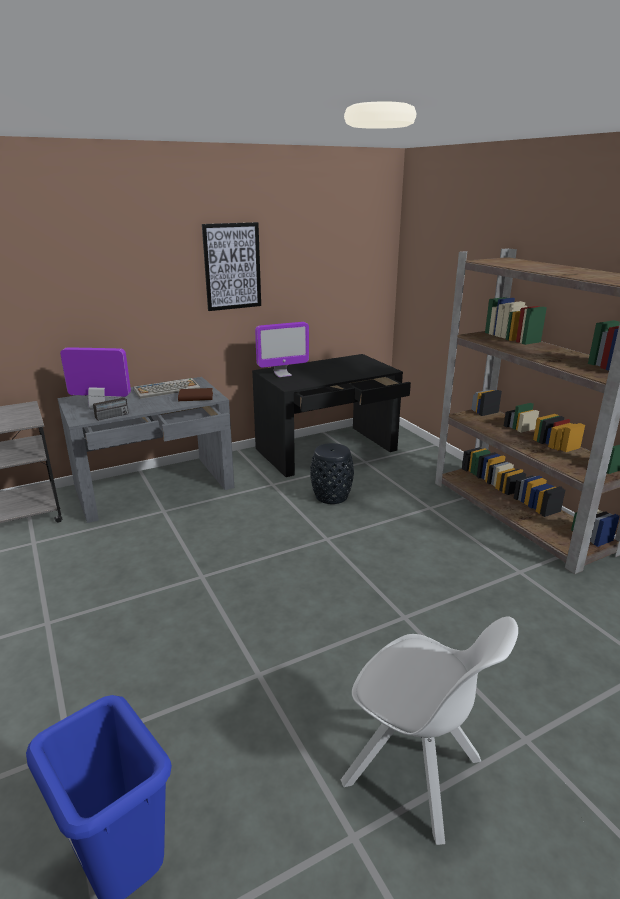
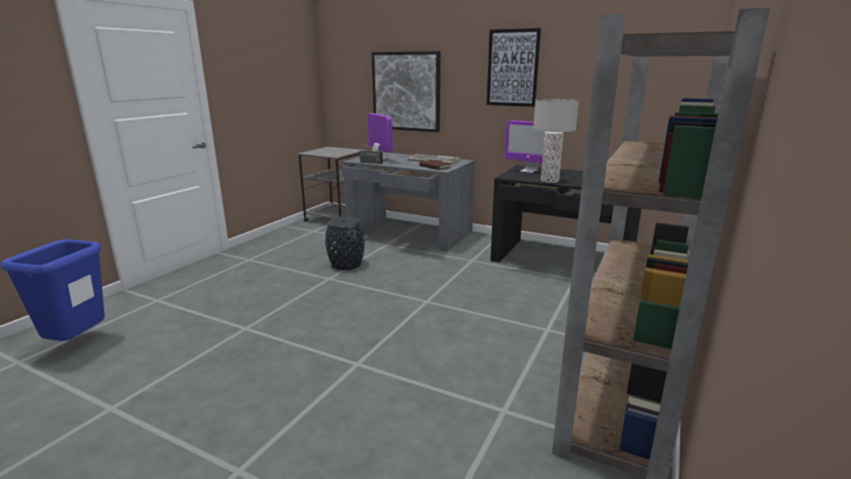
camera: 55 degrees right, 5 degrees down
(92, 308) = (406, 91): none -> picture
(327, 379) = (550, 180): none -> white table lamp
(331, 496) = (491, 284): black stool -> black stool (346, 264)
(415, 773) = (176, 418): white chair -> none

